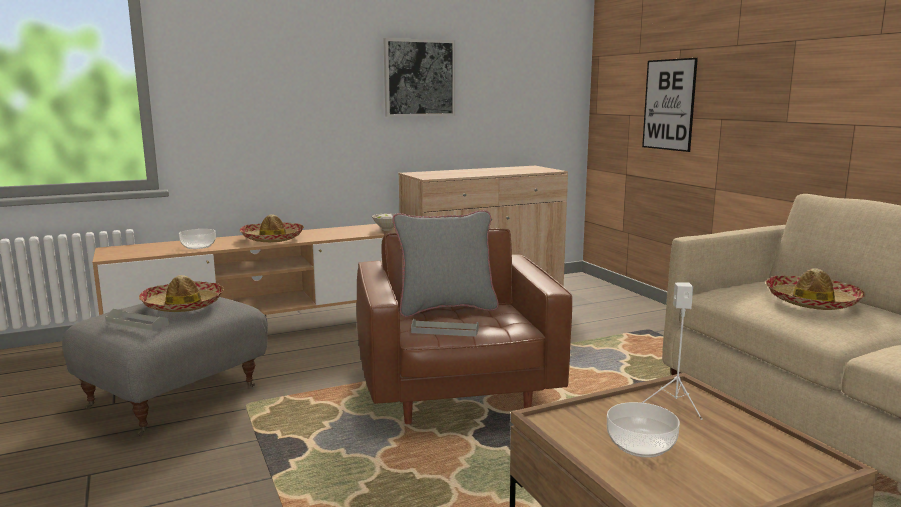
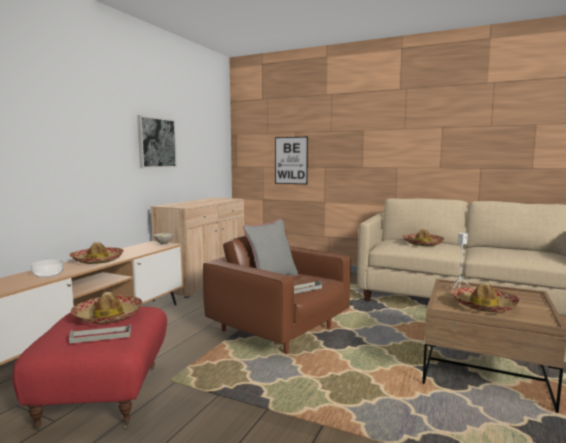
camera: 40 degrees left, 5 degrees down
(175, 398) = (105, 397): grey ottoman -> red ottoman
(640, 444) = (484, 306): bowl -> hat

